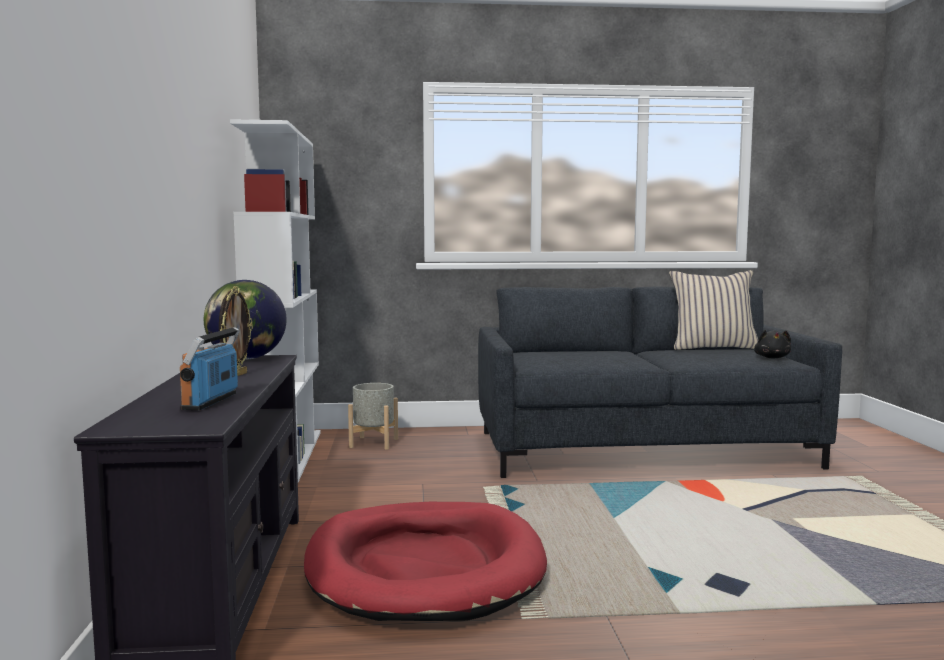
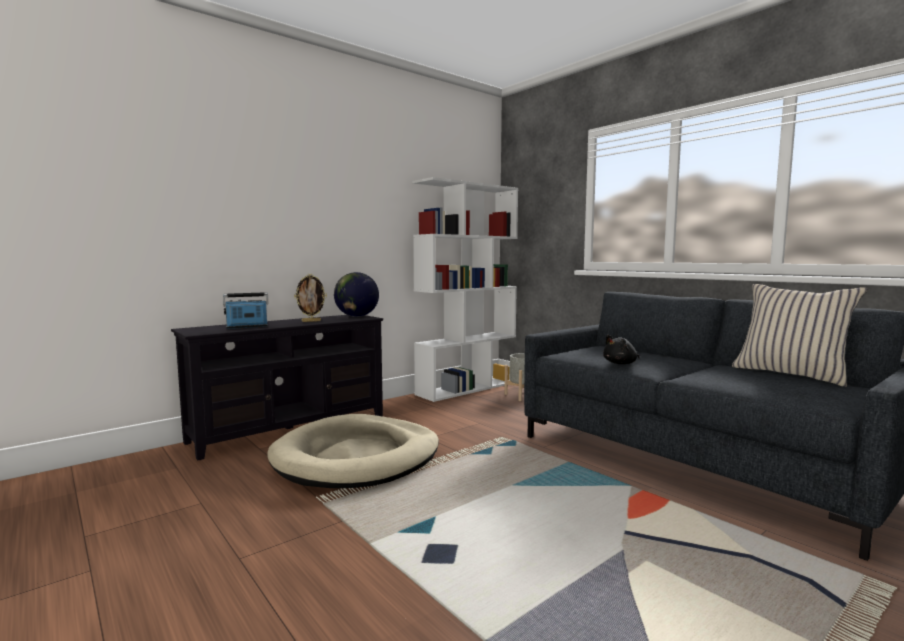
camera: 55 degrees right, 0 degrees up
(425, 568) = (357, 457): red dog bed -> beige dog bed
(772, 358) = (813, 394): black plush toy -> black plush toy (621, 363)

